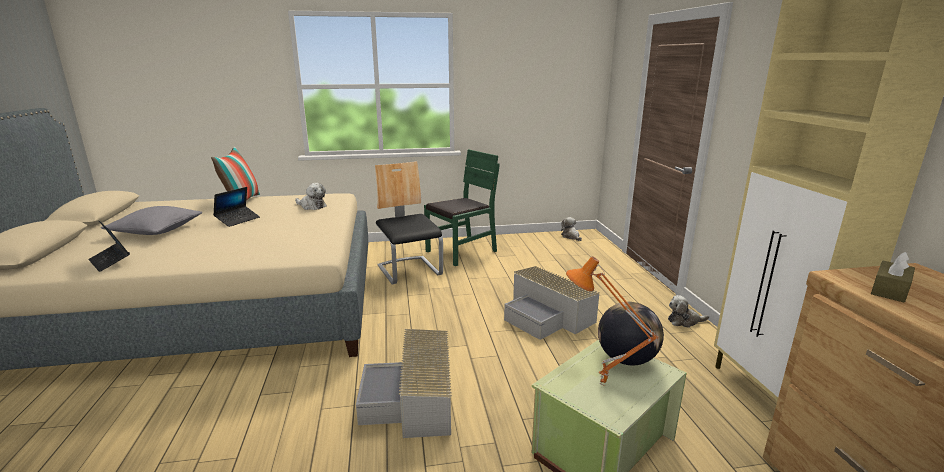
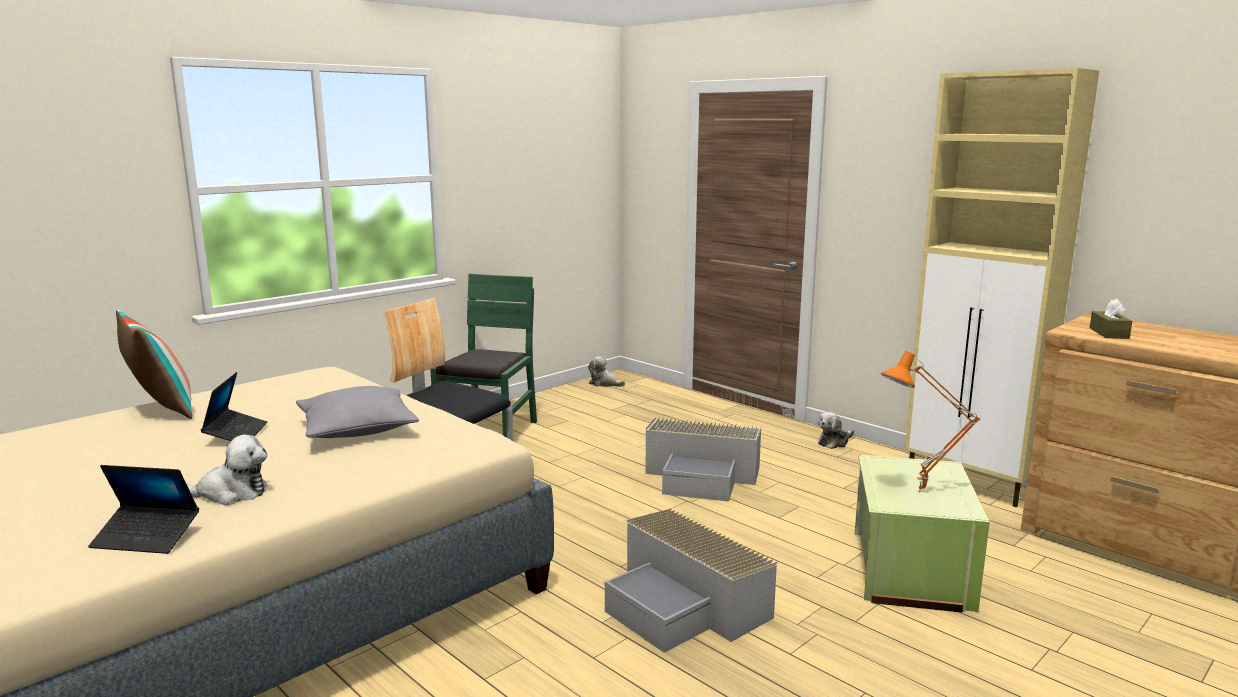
camera: 35 degrees left, 5 degrees down
(156, 230) = (106, 481): grey pillow -> grey pillow (357, 429)
(312, 206) = (318, 392): plush toy -> plush toy (230, 493)
(626, 359) = (907, 467): globe -> none

